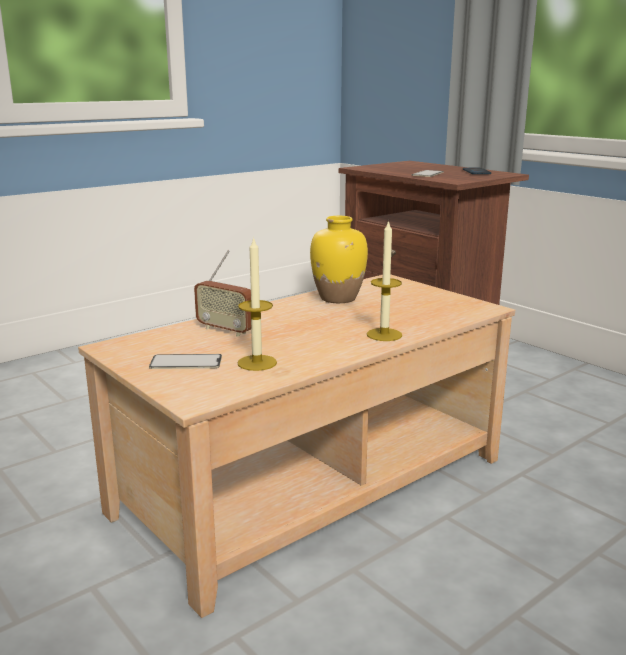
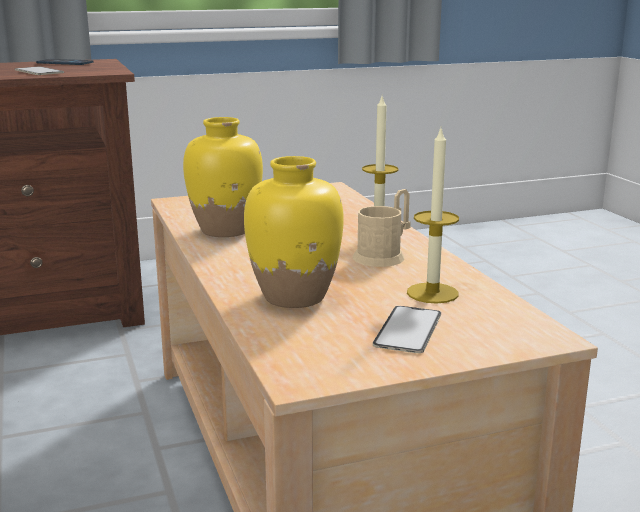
camera: 70 degrees left, 0 degrees up
(226, 330) = (294, 296): radio -> yellow vase
(326, 342) = (384, 255): none -> beige mug

